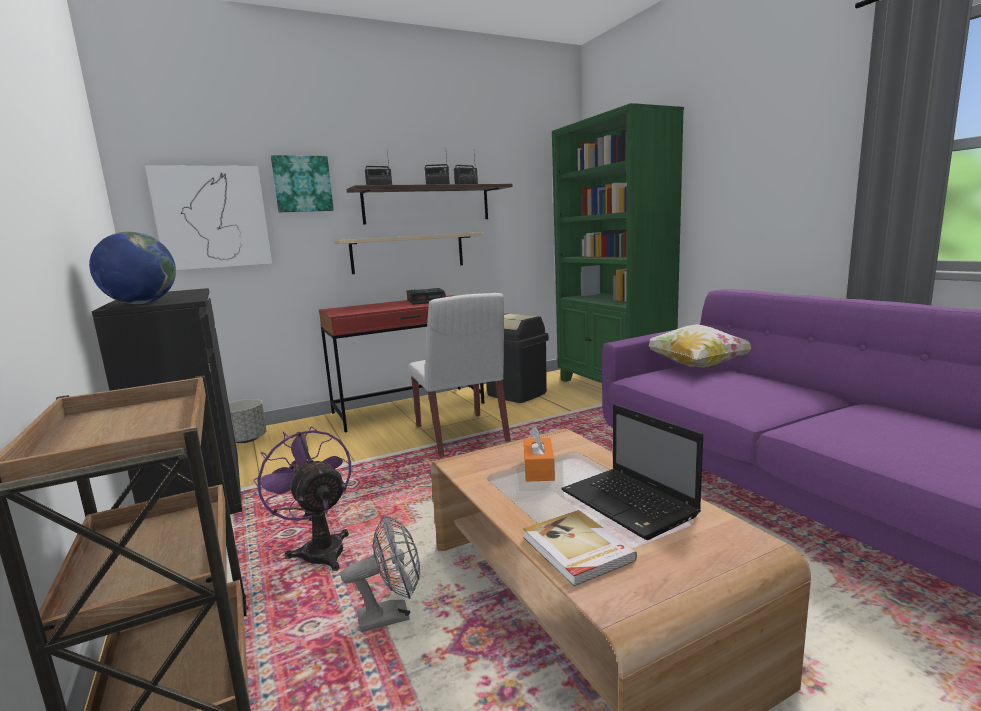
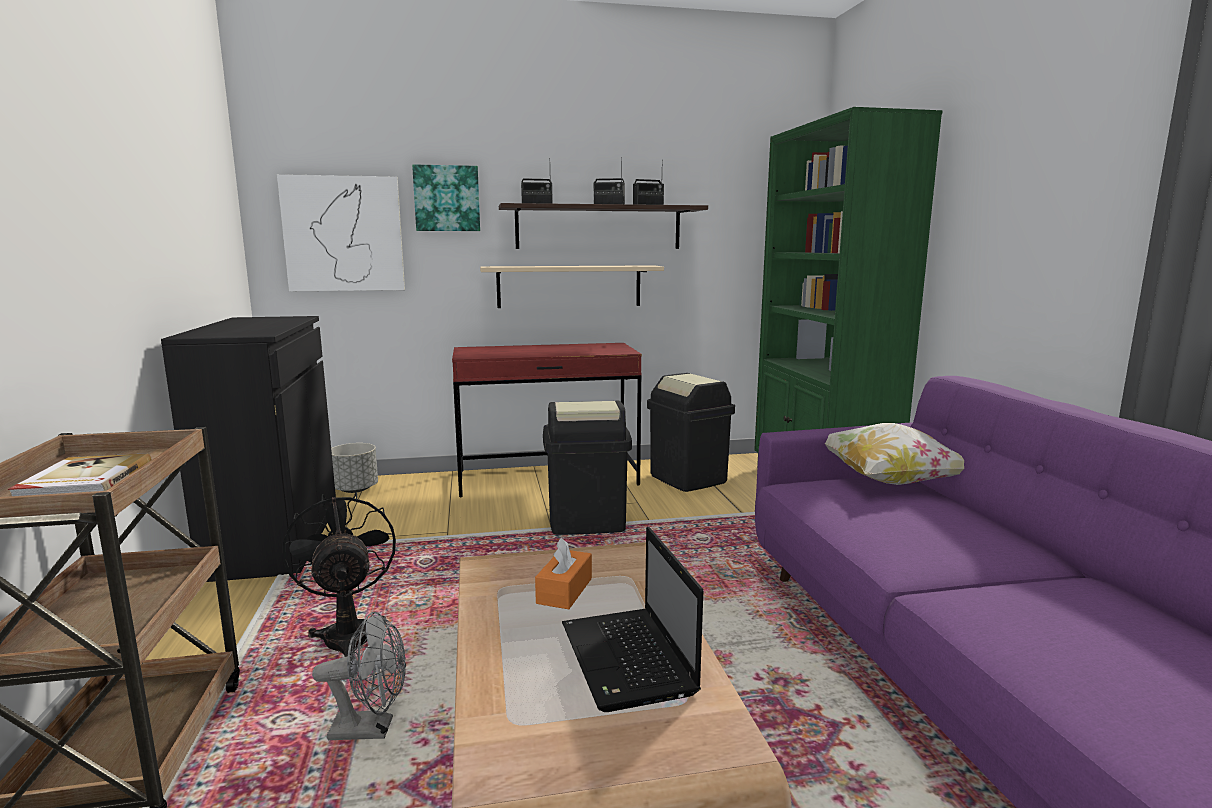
camera: 15 degrees right, 0 degrees up
(141, 303) = (216, 333): globe -> none
(319, 549) = (348, 633): purple fan -> black fan
(426, 301) = (580, 349): alarm clock -> none
(461, 434) = (586, 522): white chair -> black trash can
(576, 550) = (513, 704): book -> book (84, 481)

